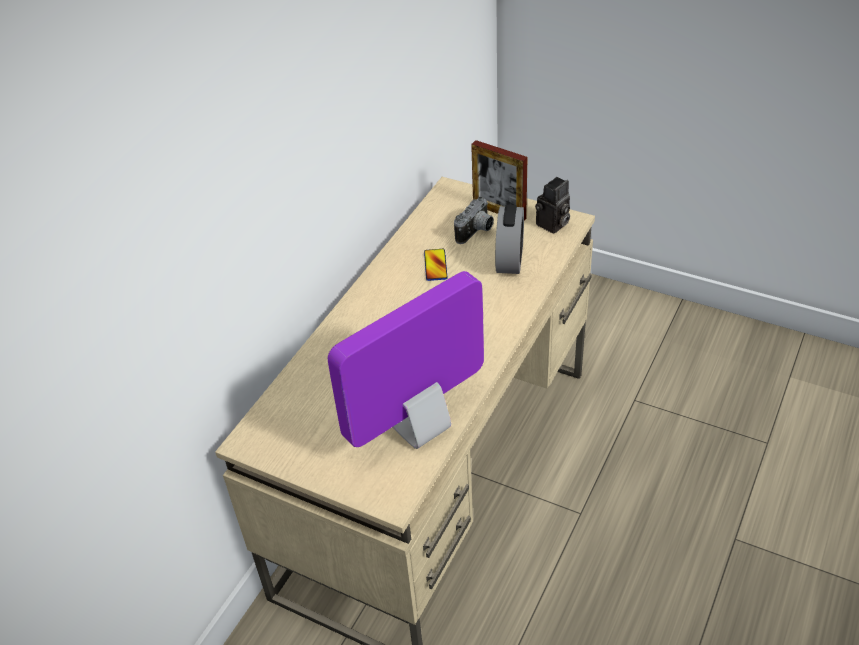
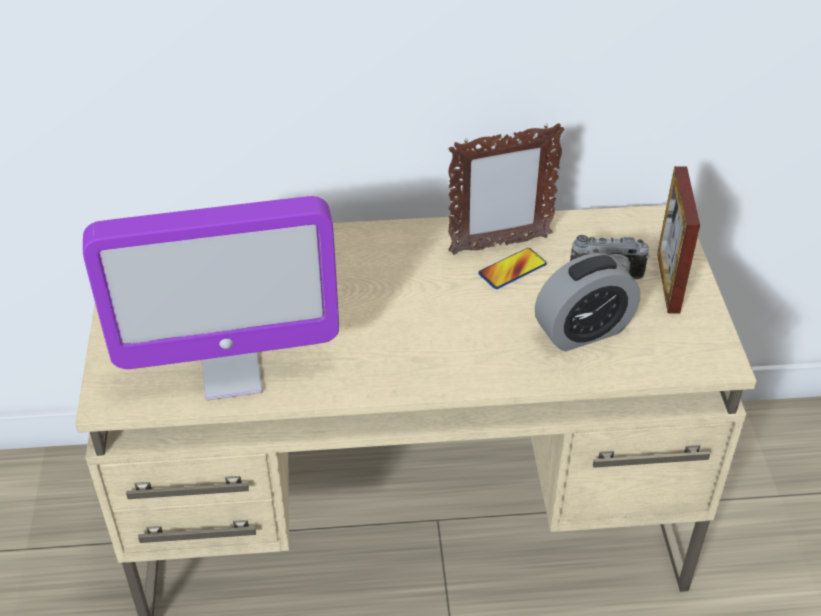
camera: 55 degrees right, 0 degrees up
(409, 262) = (499, 245): none -> picture frame
(420, 428) = (231, 374): monitor -> monitor turned 150 degrees clockwise
(552, 225) = (691, 345): camera -> none

